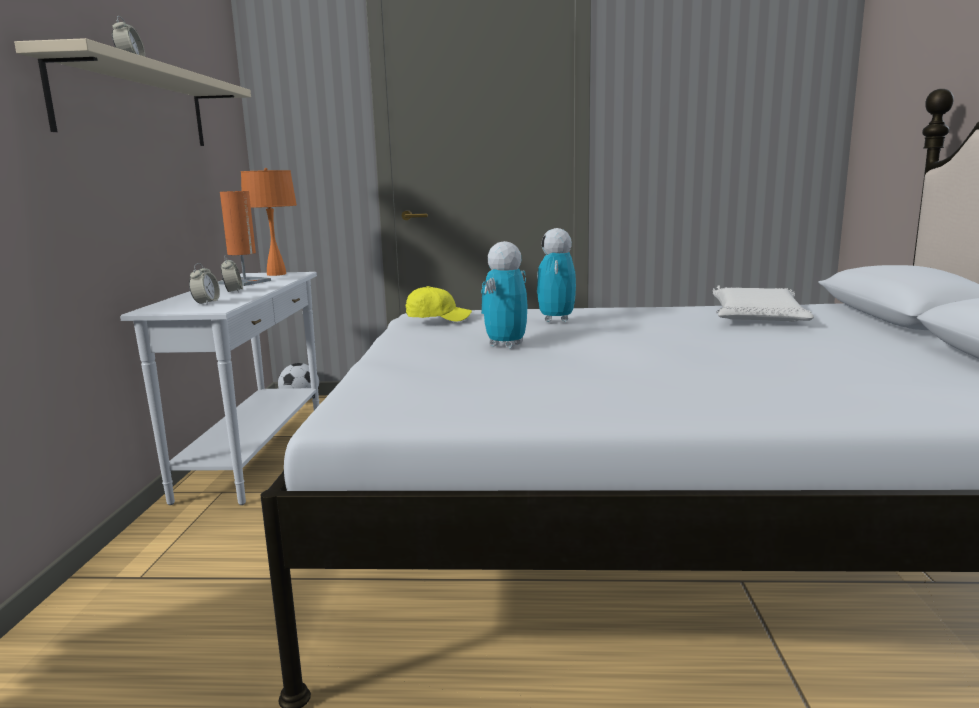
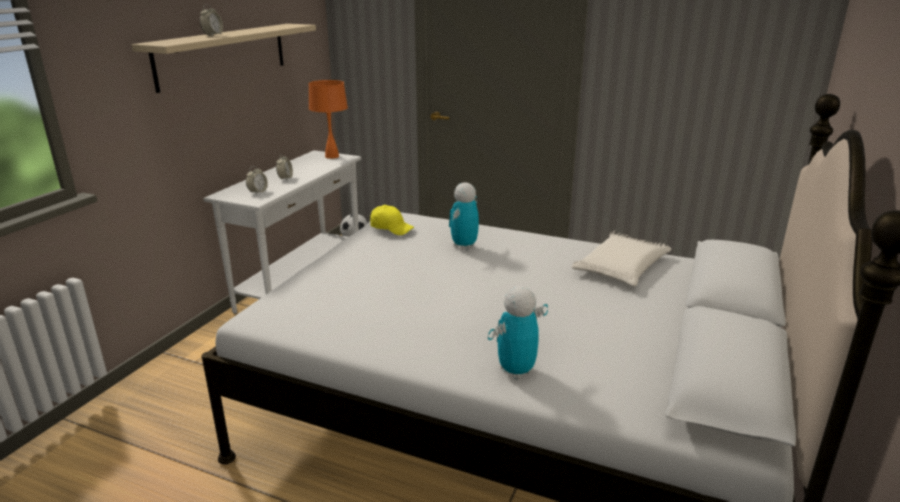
camera: 20 degrees right, 10 degrees up
(245, 282) = (303, 165): orange table lamp -> none
(505, 345) = (403, 268): toy robot -> toy robot (516, 371)

